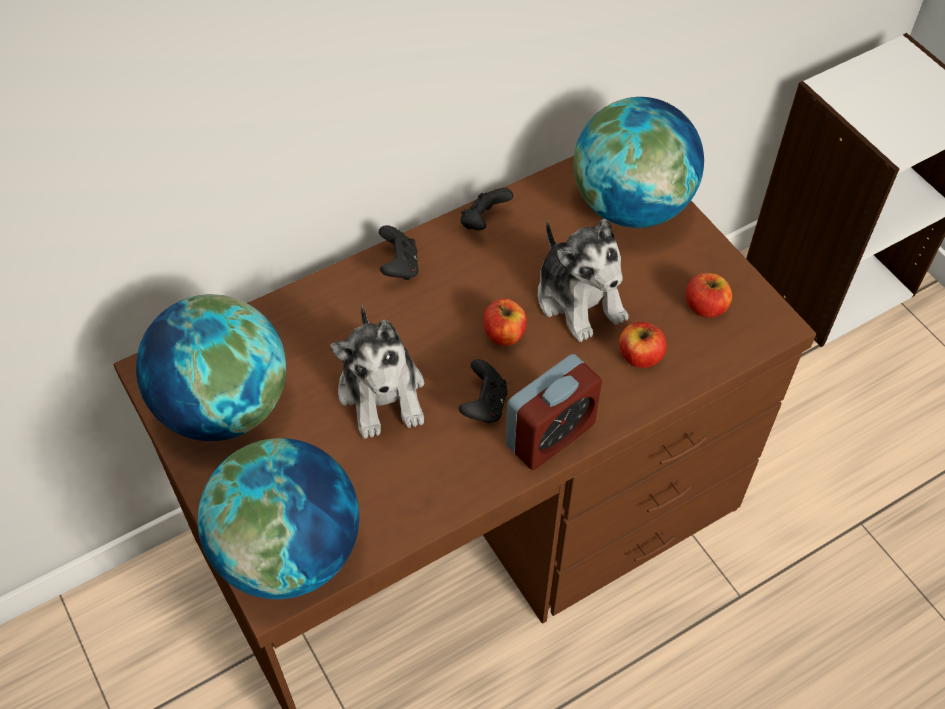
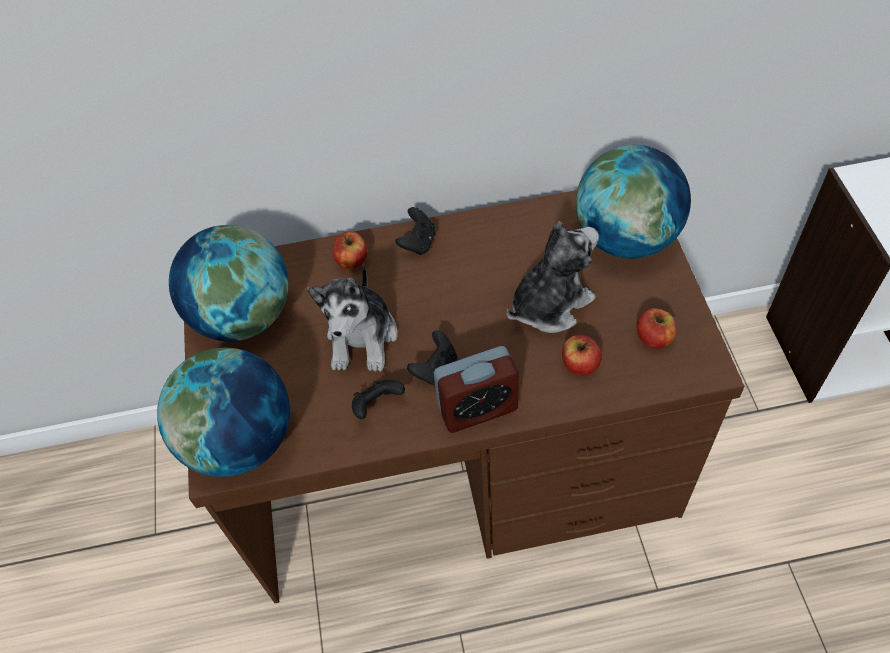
camera: 25 degrees right, 0 degrees up
(483, 221) = (499, 223): black game controller -> black game controller (377, 405)
(504, 334) = (476, 316): apple -> apple (352, 260)
(579, 299) = (550, 304): plush toy -> plush toy turned 120 degrees counterclockwise

